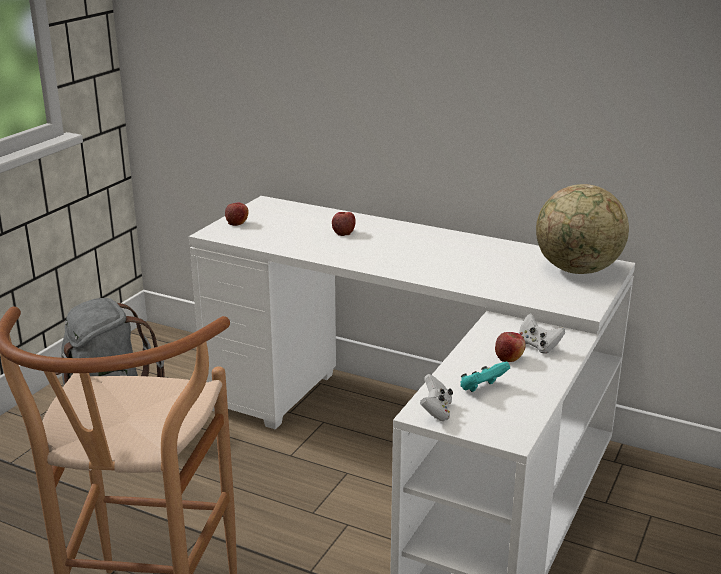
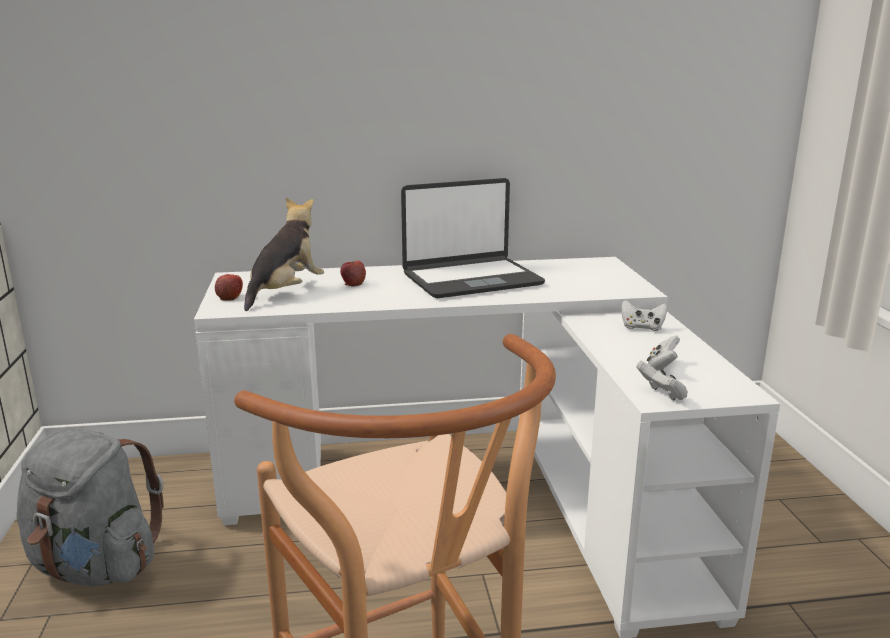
camera: 35 degrees left, 5 degrees down
(281, 228) = (285, 292): none -> plush toy
(446, 253) = (471, 279): none -> laptop
(482, 388) = (661, 367): turquoise game controller -> white game controller
(509, 357) = (638, 341): apple -> none
(577, 270) = (589, 269): globe -> none

